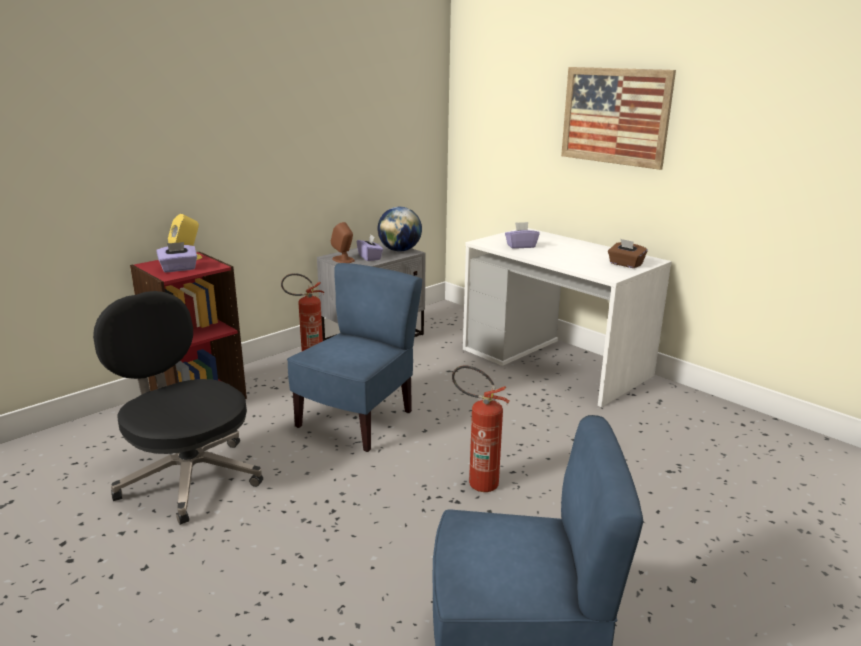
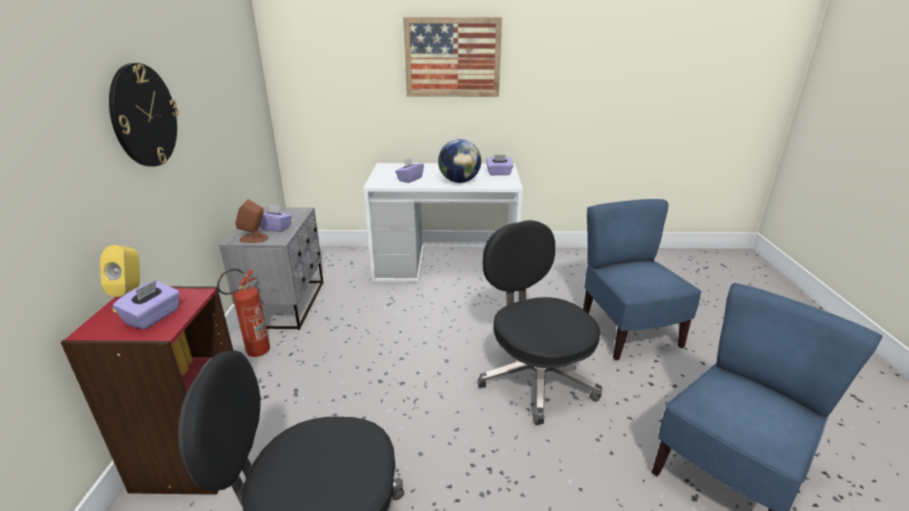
camera: 45 degrees left, 5 degrees up
(262, 133) = (144, 116): none -> wall clock
(357, 420) = (386, 382): blue chair -> blue chair (628, 332)
(399, 250) = (288, 212): globe -> globe (459, 181)
(476, 482) = (535, 378): fire extinguisher -> black office chair
(625, 264) = (499, 173): brown tissue box -> purple tissue box

